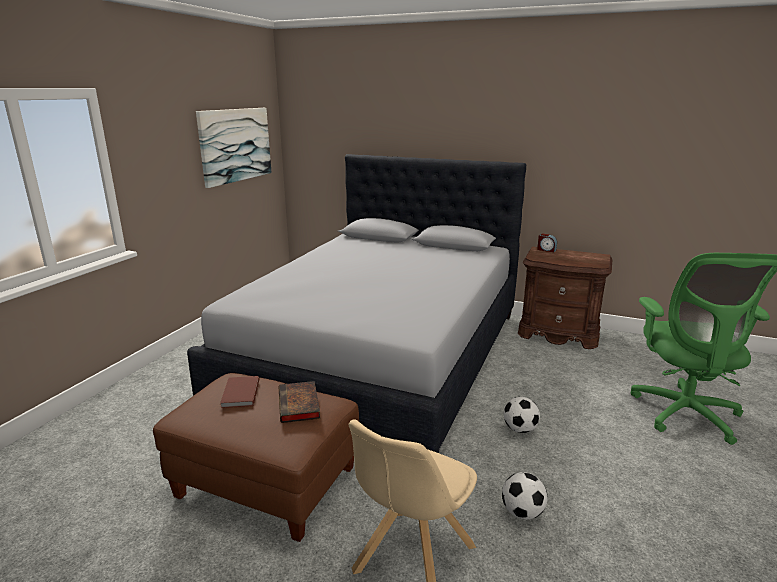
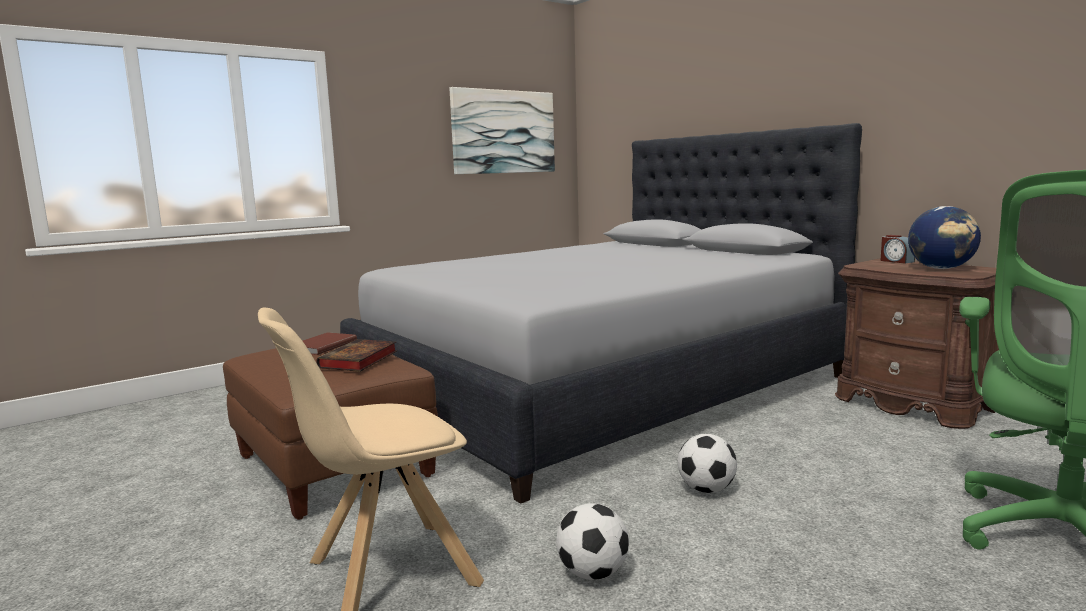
camera: 30 degrees right, 10 degrees down
(578, 257) = (941, 268): none -> globe

